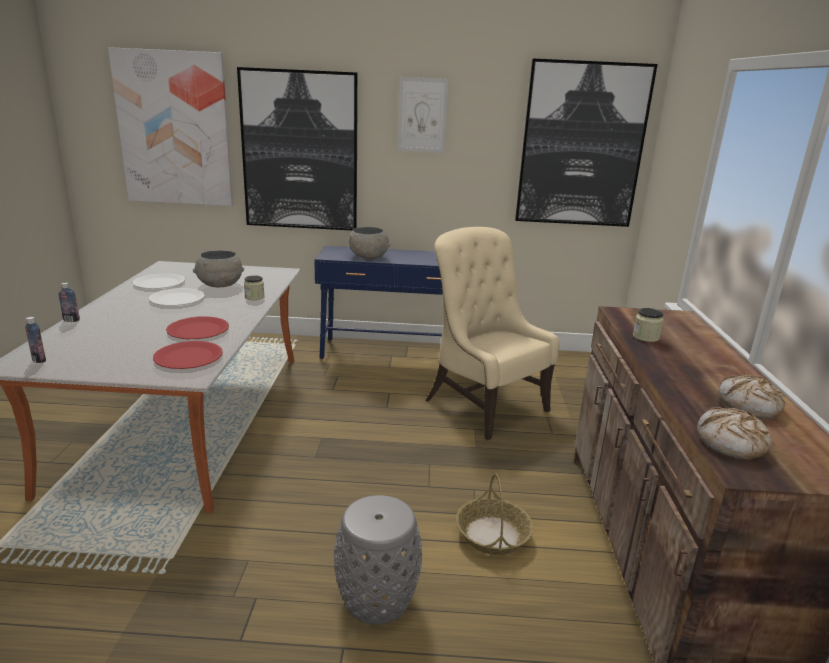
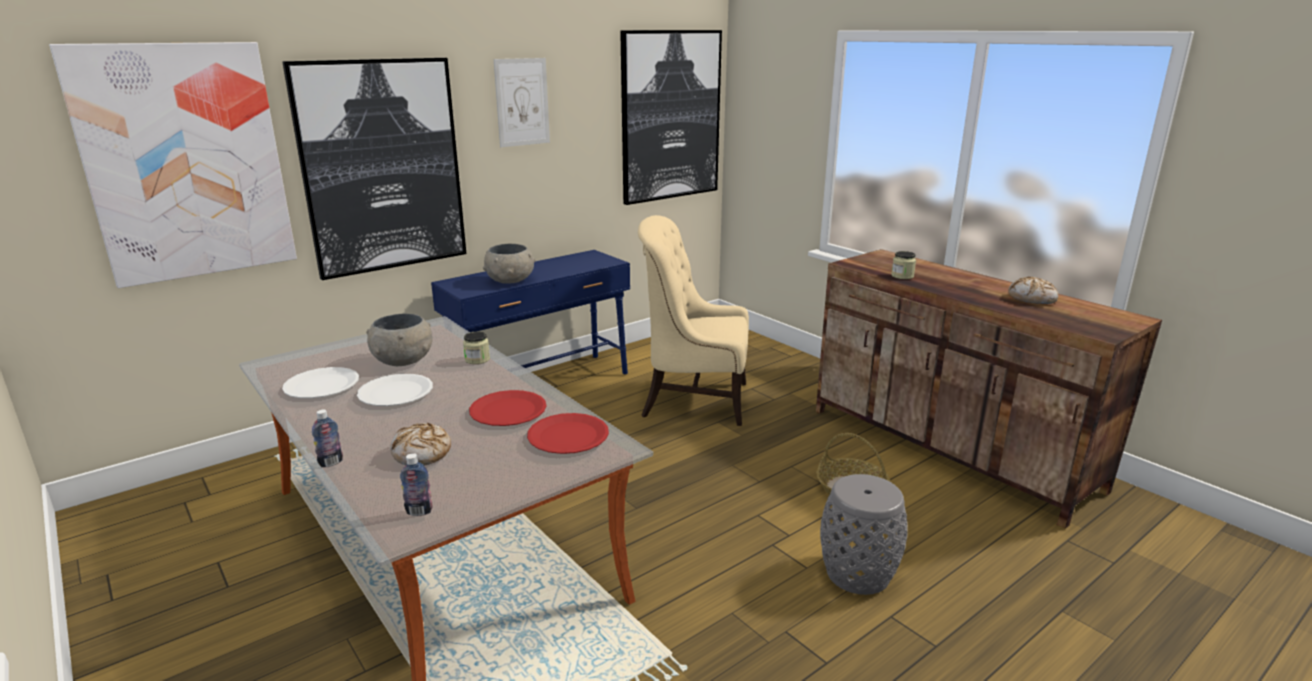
camera: 40 degrees left, 0 degrees up
(731, 443) = (1069, 322): bread -> bread (421, 453)

